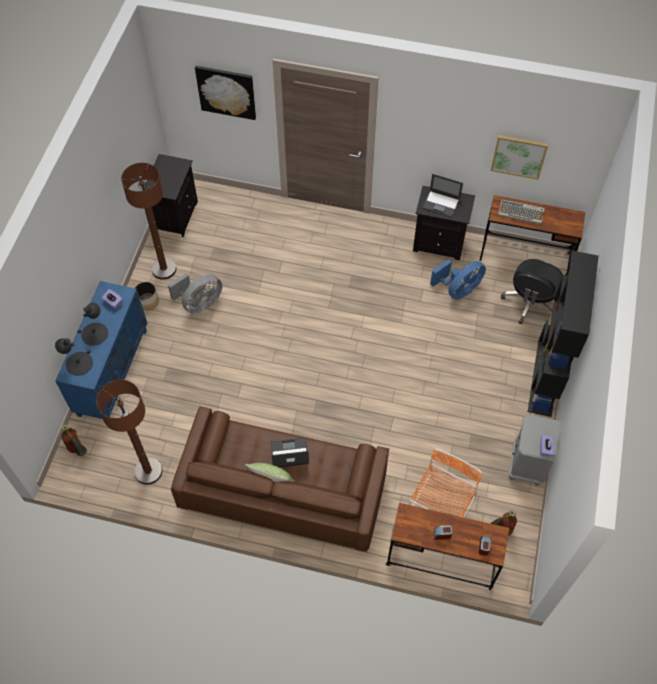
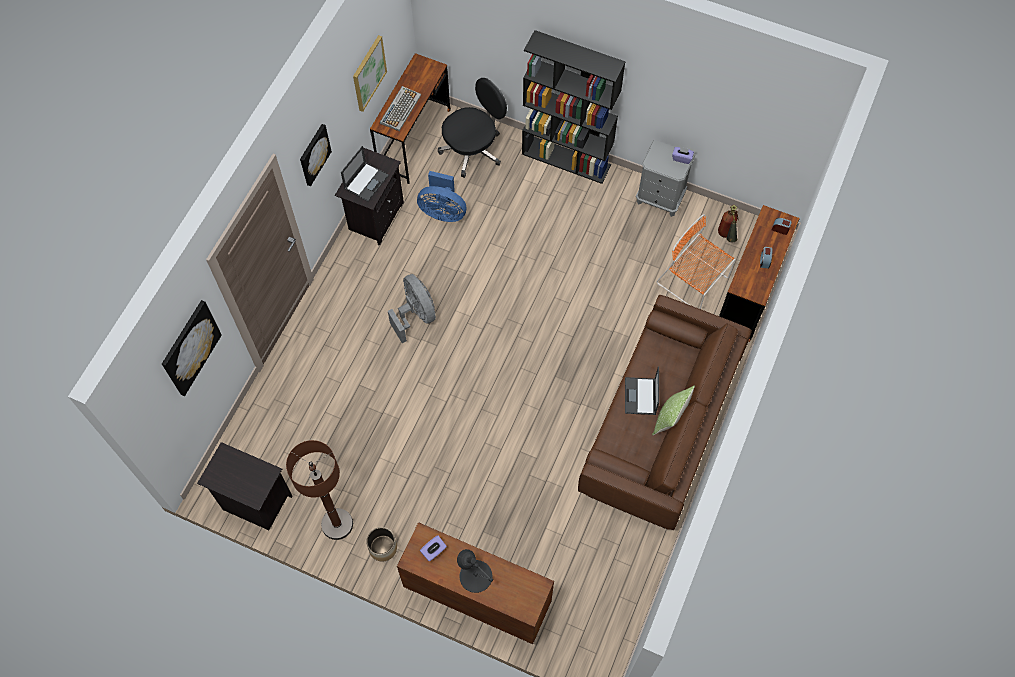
camera: 80 degrees left, 5 degrees up
(78, 451) = (578, 644): fire extinguisher -> none
(79, 363) = (514, 597): black table lamp -> none
(112, 371) = (476, 598): blue cabinet -> brown cabinet
(148, 471) = (615, 565): brown floor lamp -> none
(199, 303) = (399, 486): grey fan -> grey fan (416, 315)
(420, 132) = (313, 154): none -> picture
(459, 290) = (443, 211): blue fan -> blue fan turned 135 degrees clockwise
(530, 302) = (473, 149): black office chair -> black office chair turned 75 degrees counterclockwise

